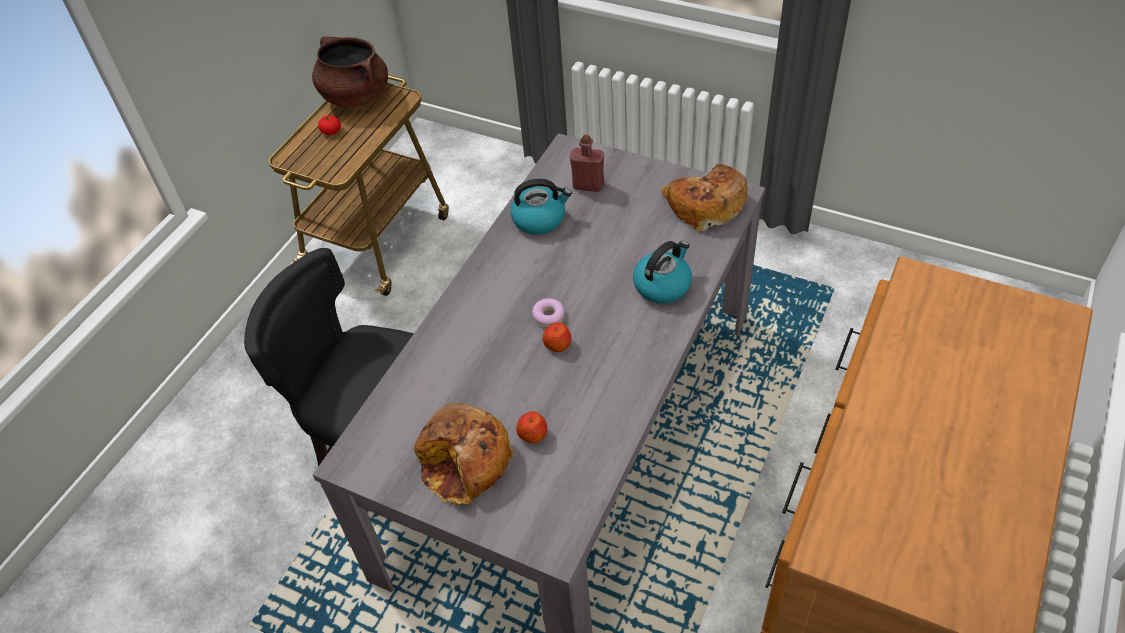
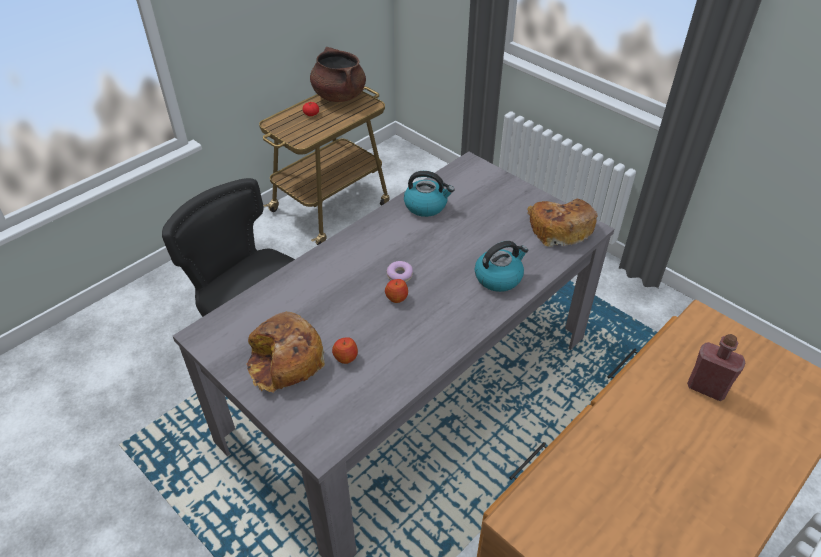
camera: 15 degrees right, 5 degrees down
(588, 186) = (474, 192): red bottle -> red bottle (706, 388)

